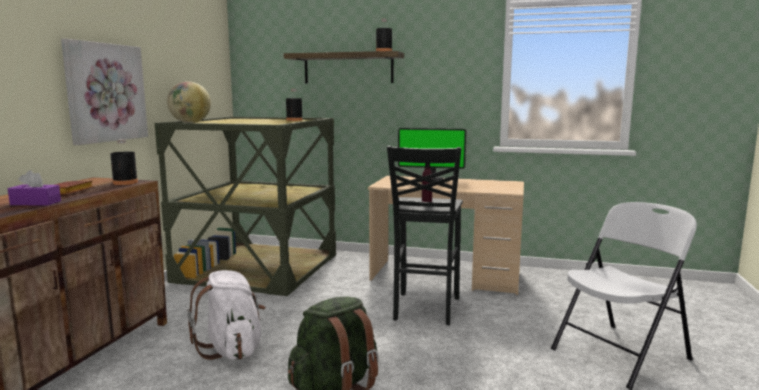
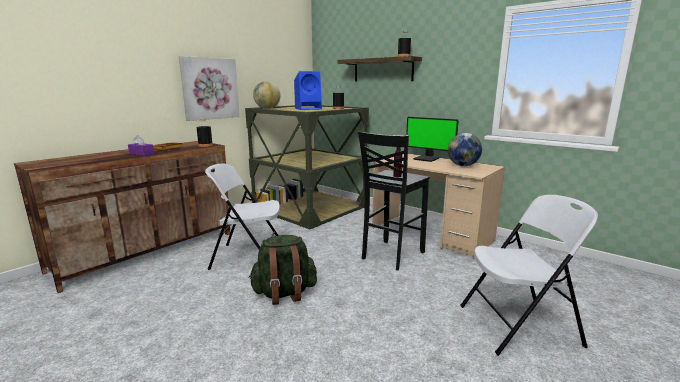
camera: 25 degrees right, 5 degrees up
(232, 349) = (249, 256): white backpack -> white chair
(255, 121) = (309, 109): none -> blue speaker
(482, 184) = (463, 165): none -> globe

